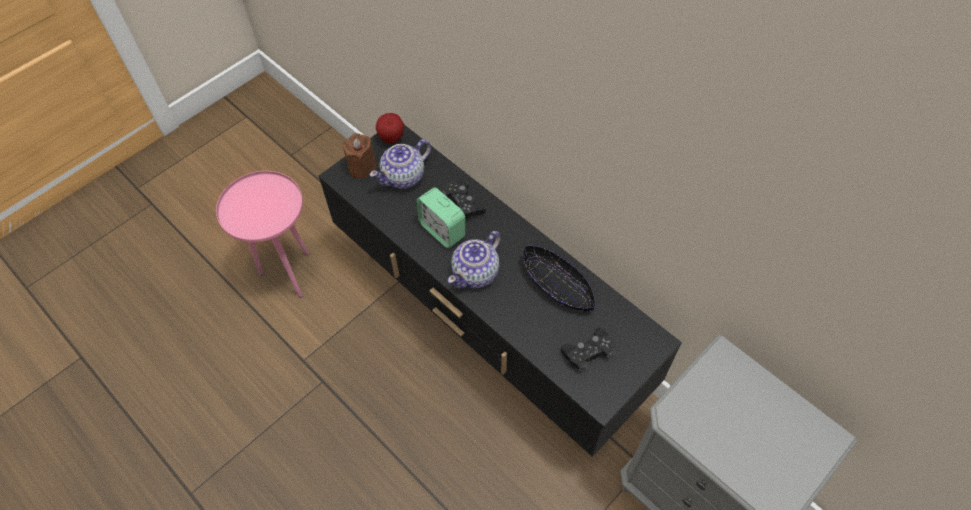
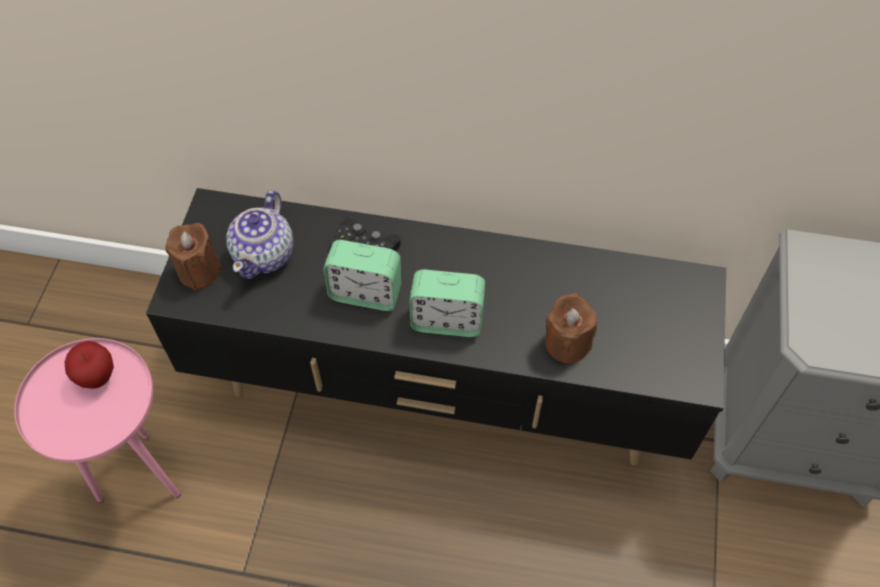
camera: 35 degrees left, 0 degrees up
(391, 139) = (210, 216): apple -> apple (97, 377)
(476, 273) = (447, 320): teapot -> alarm clock
(537, 328) = (566, 343): none -> brown candle
(557, 286) = (550, 282): black bowl -> none
(587, 352) = (642, 337): black game controller -> none

